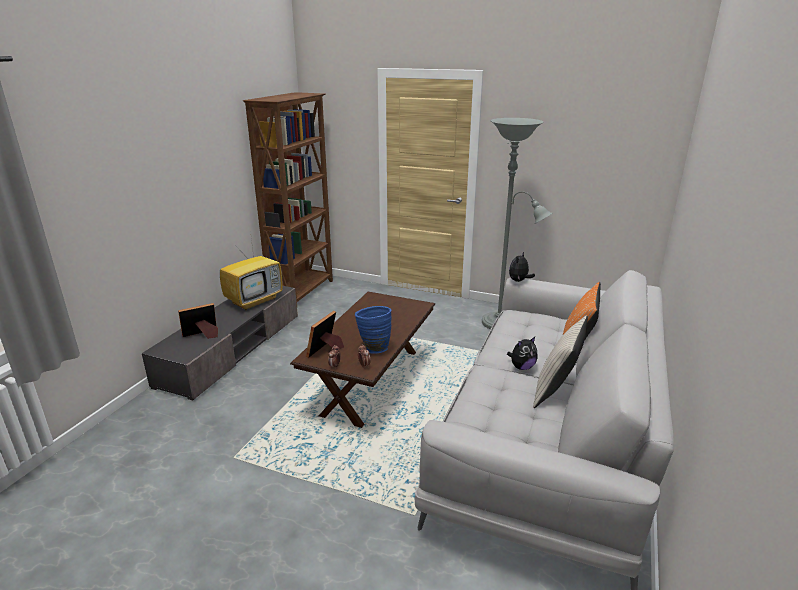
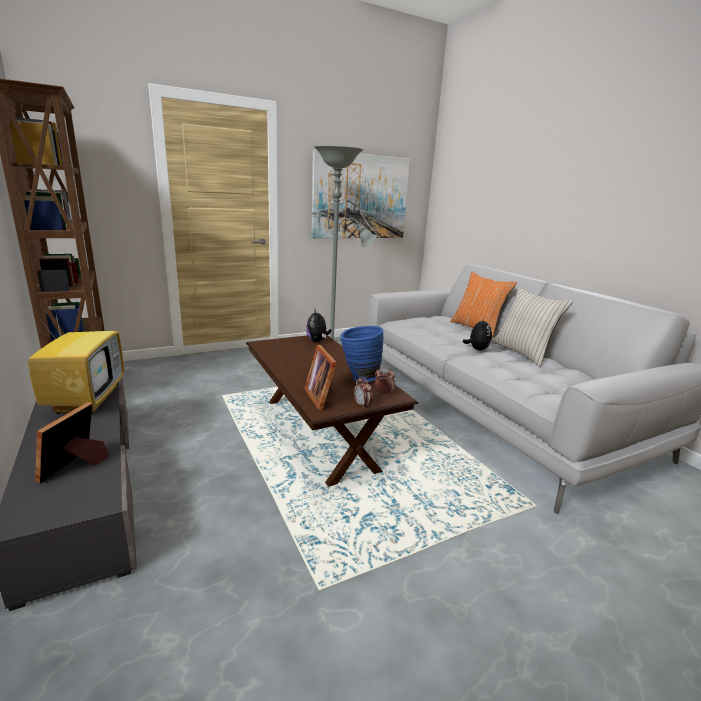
camera: 50 degrees left, 5 degrees down
(519, 281) = (385, 294): plush toy -> plush toy (317, 341)
(574, 164) = (360, 197): none -> picture

